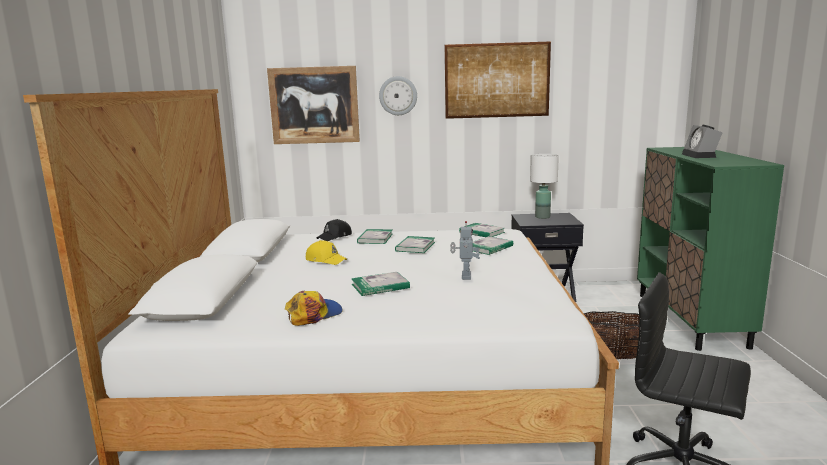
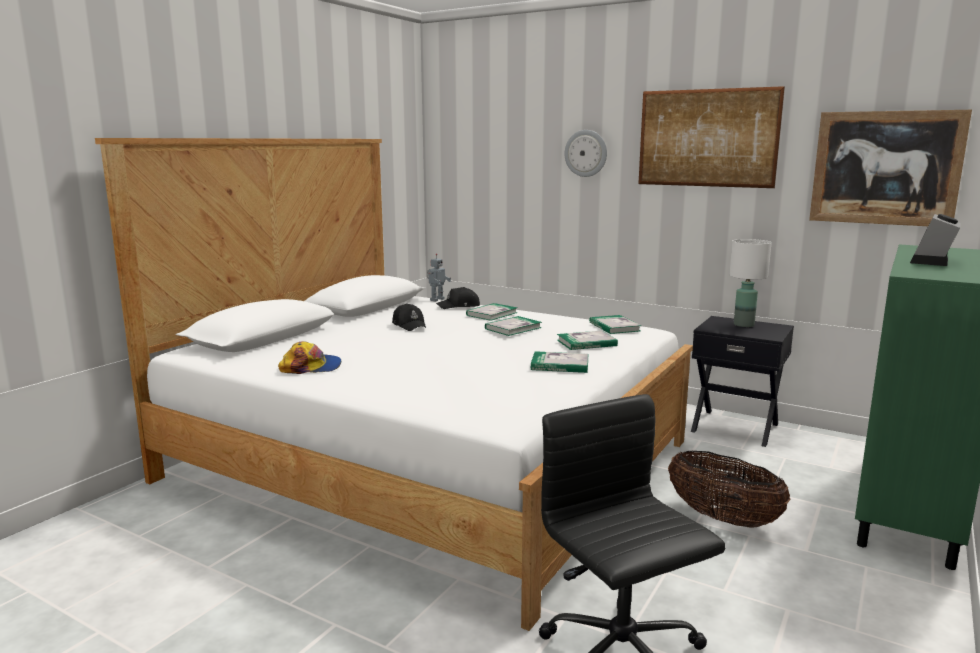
camera: 30 degrees right, 0 degrees up
(314, 105) = (498, 160): picture -> picture (885, 168)
(326, 260) = (409, 325): yellow cap -> black cap
(380, 286) = (404, 356): book -> book (560, 365)
(465, 276) = (495, 364): toy robot -> toy robot (436, 299)

